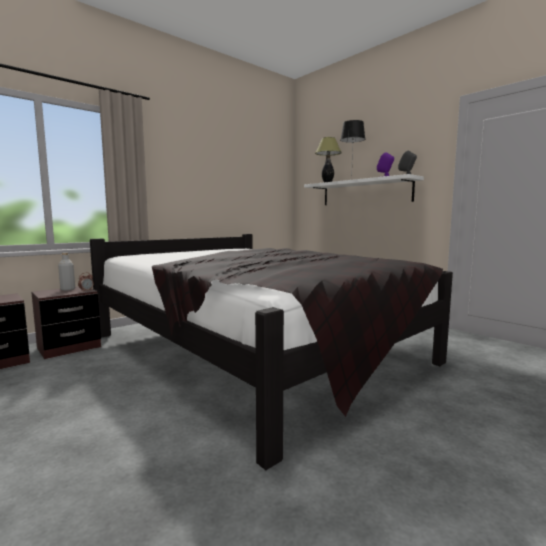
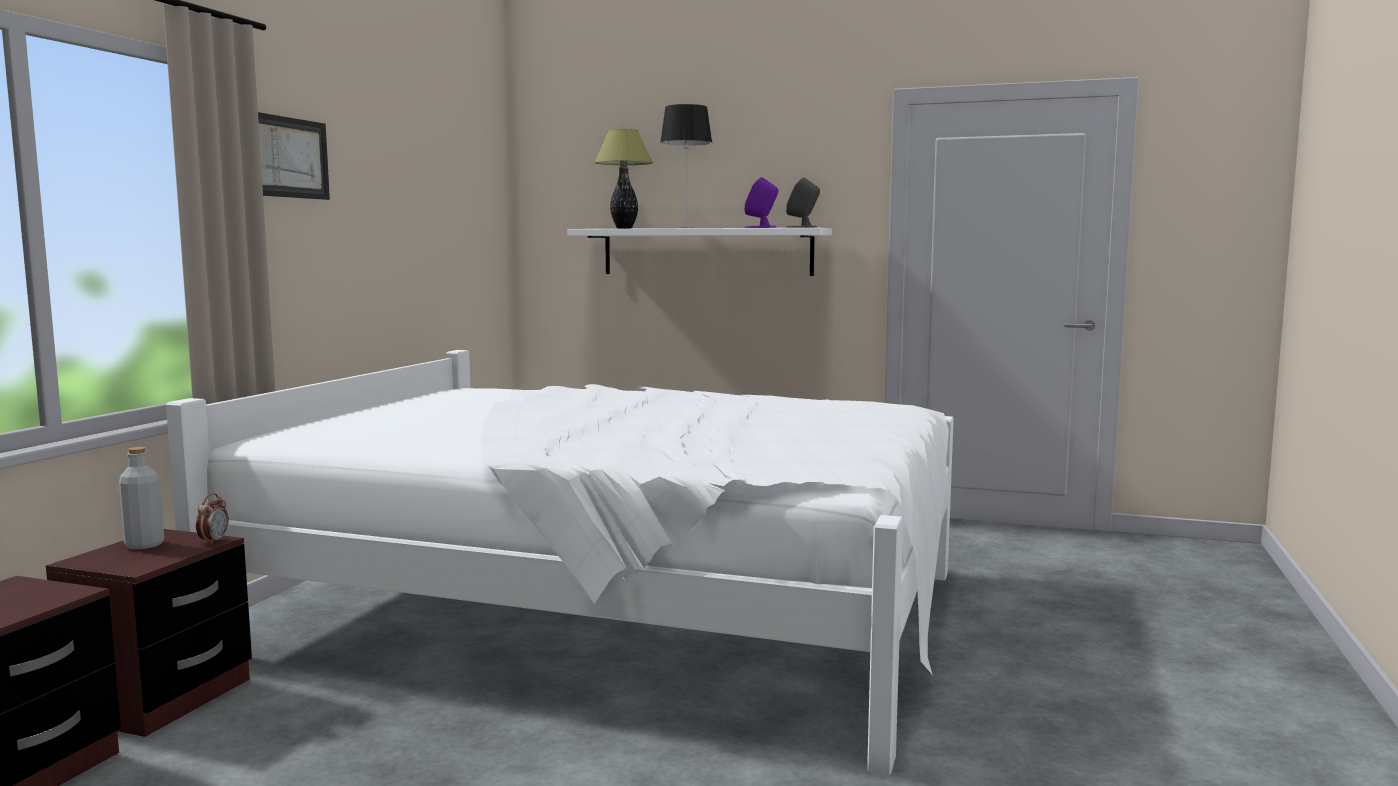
camera: 30 degrees left, 0 degrees up
(167, 152) = (287, 157): none -> picture
(256, 348) = (616, 611): black bed -> white bed

